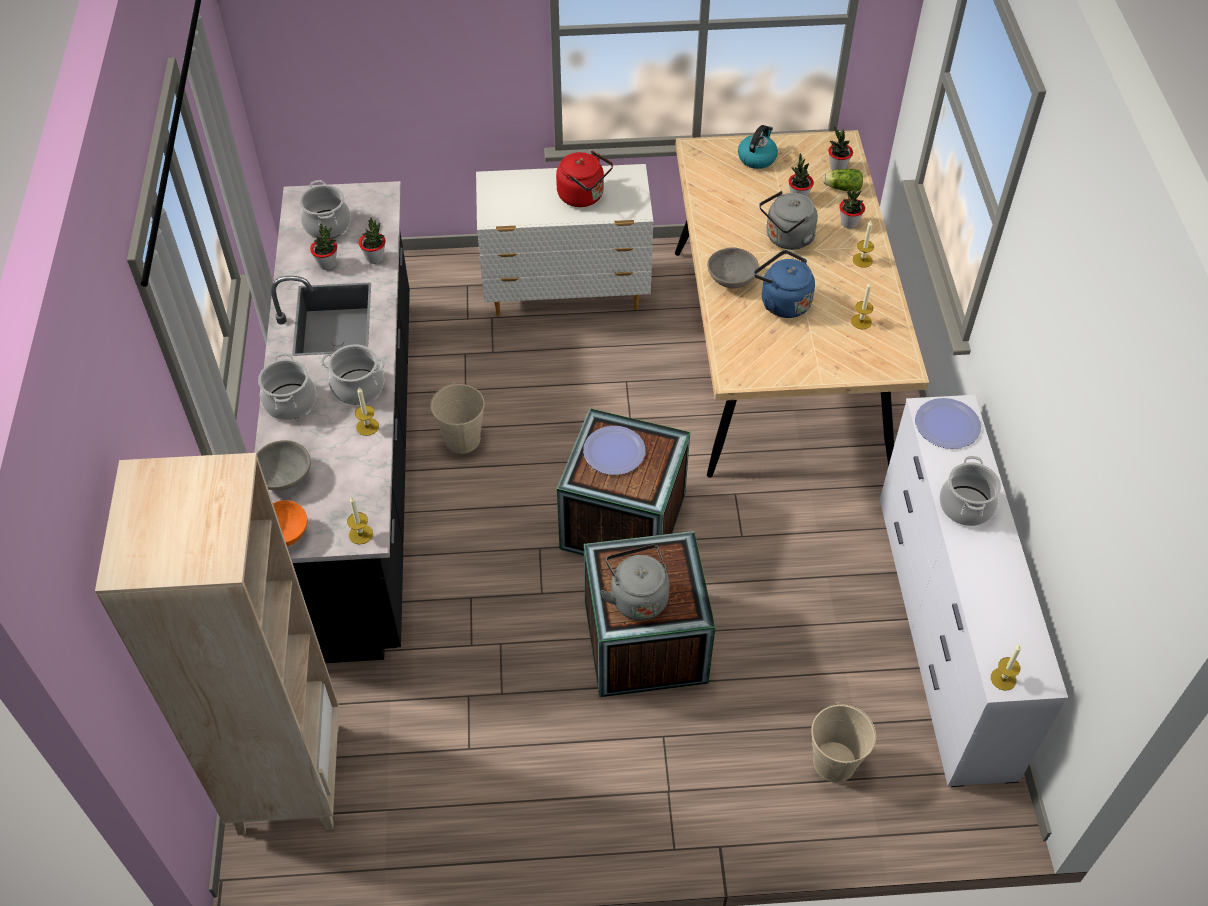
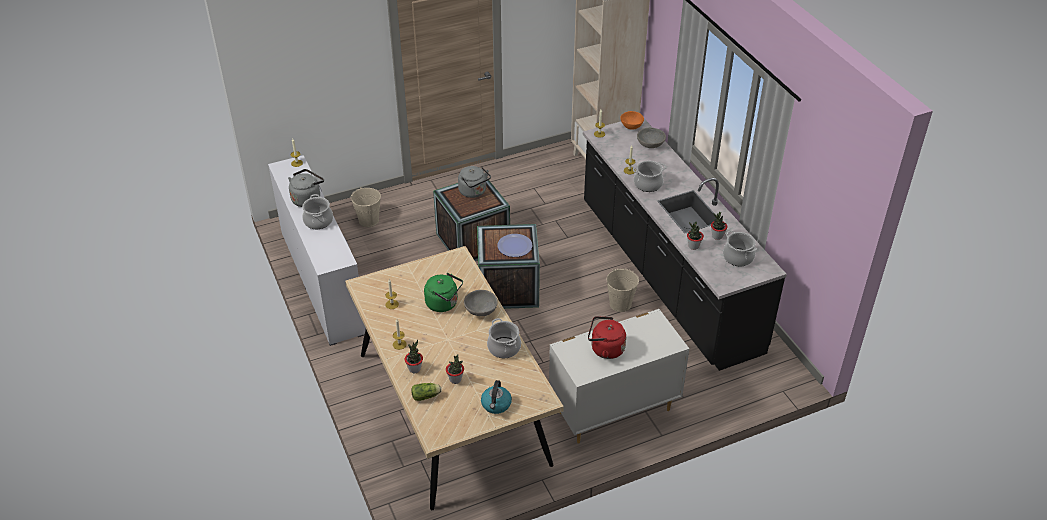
camera: 160 degrees right, 10 degrees down
(290, 402) = (675, 171): cooking pot -> cooking pot (504, 348)
(782, 302) = (444, 304): blue kettle -> green kettle
(787, 239) = (454, 346): grey kettle -> grey kettle (307, 199)
(837, 167) = (434, 413): potted plant -> none
(947, 425) = (332, 255): plate -> none

